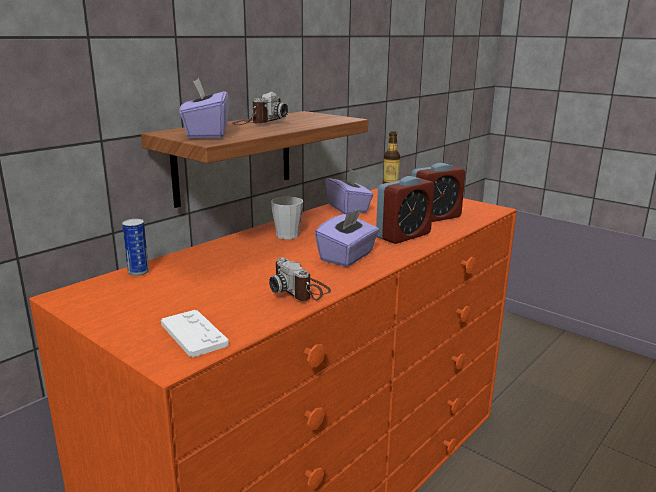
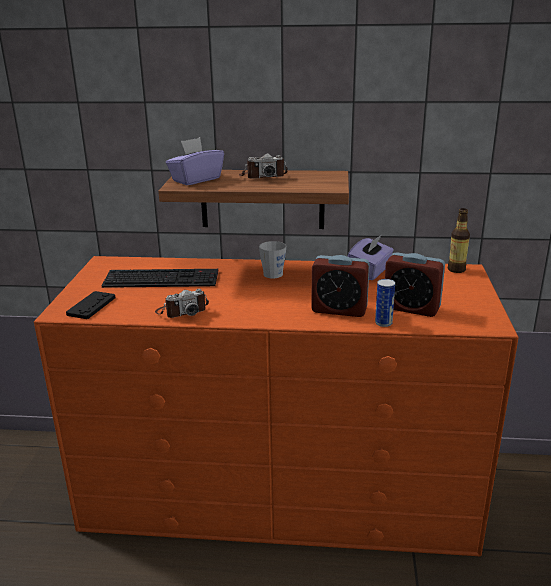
camera: 55 degrees right, 5 degrees up
(138, 272) = (152, 262): can -> can (383, 323)
(193, 334) = (91, 306): white game controller -> black game controller
(196, 278) = (163, 278): none -> keyboard
(301, 290) = (182, 311): camera -> camera turned 135 degrees counterclockwise
(347, 257) = (261, 305): purple tissue box -> none

